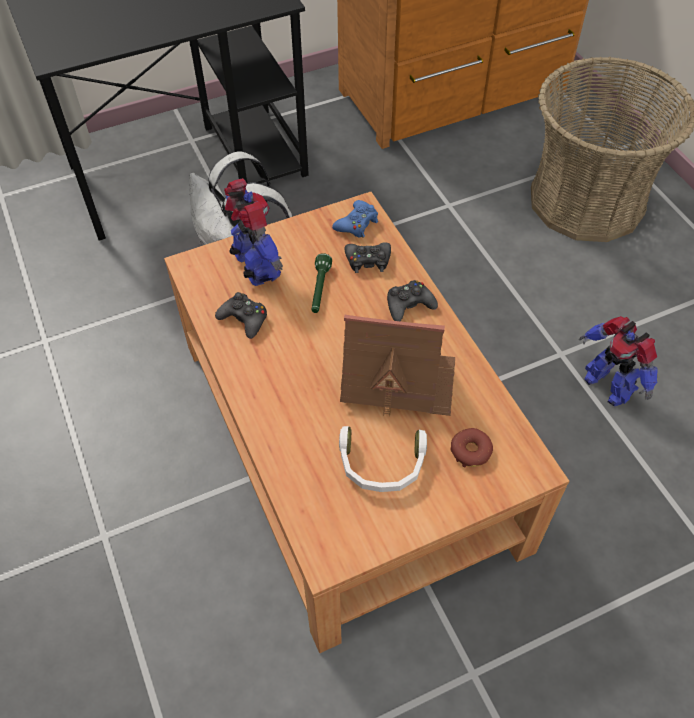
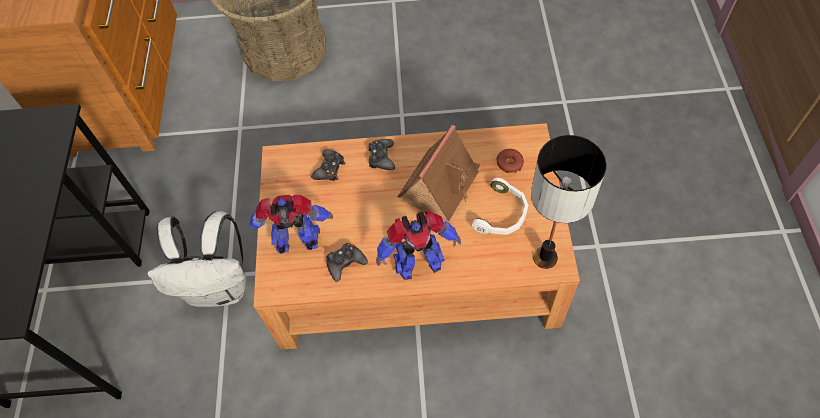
camera: 65 degrees left, 5 degrees up
(319, 290) = (341, 207): green flashlight -> none
(332, 539) = (545, 258): none -> table lamp
(357, 224) = (291, 164): blue game controller -> none
(608, 385) = (435, 100): toy robot -> toy robot (418, 263)

